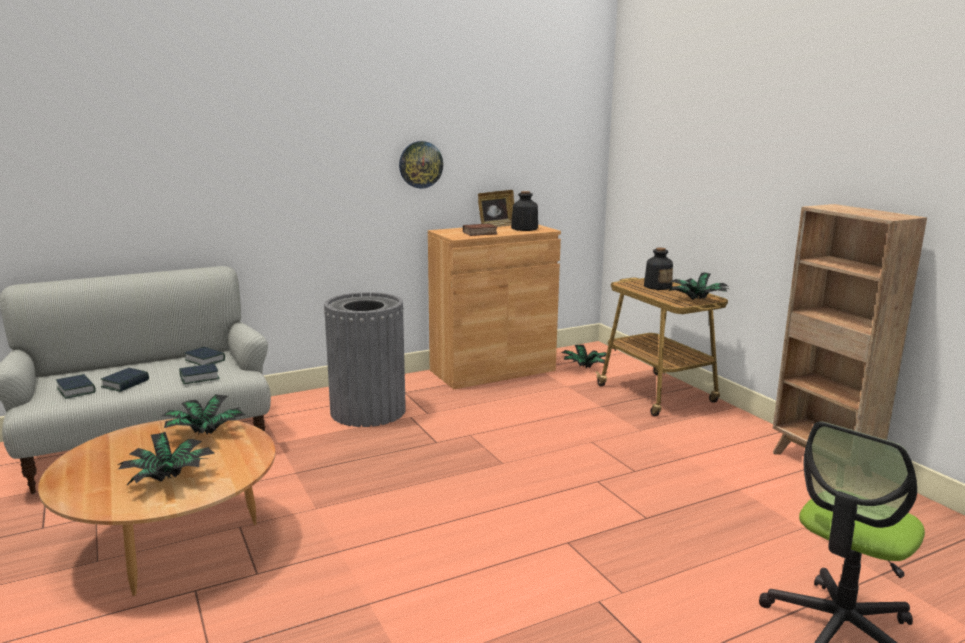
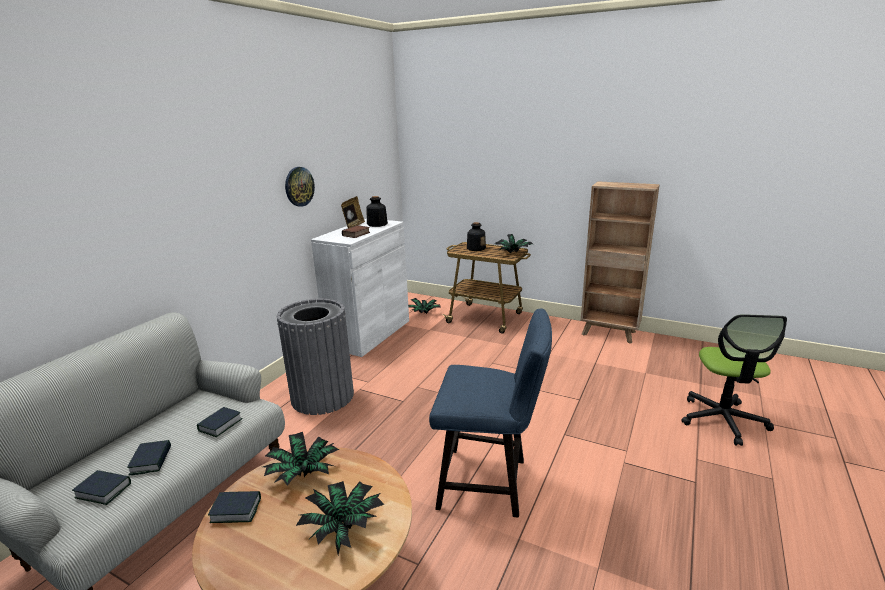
camera: 35 degrees left, 5 degrees up
(205, 360) = (197, 407): book -> book (236, 510)
(413, 547) = (490, 483): none -> blue chair
(492, 370) = (369, 334): brown cabinet -> white cabinet

